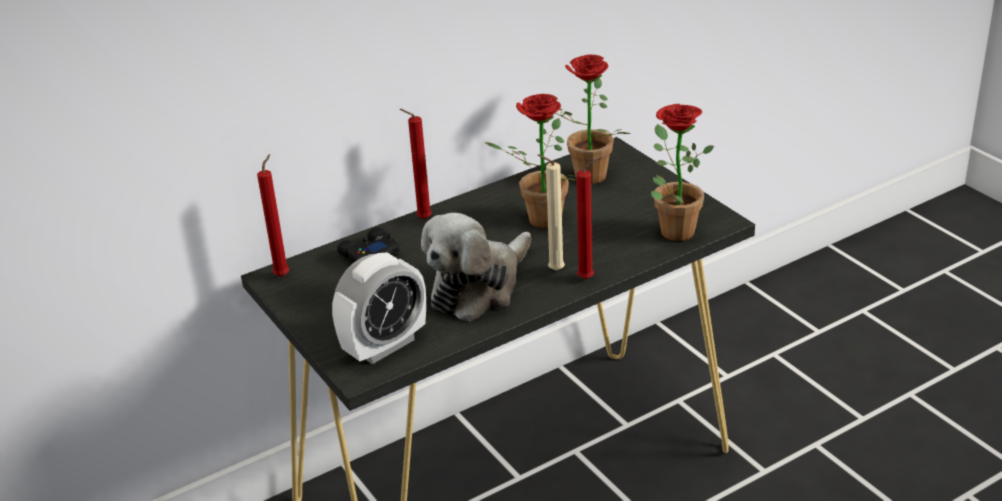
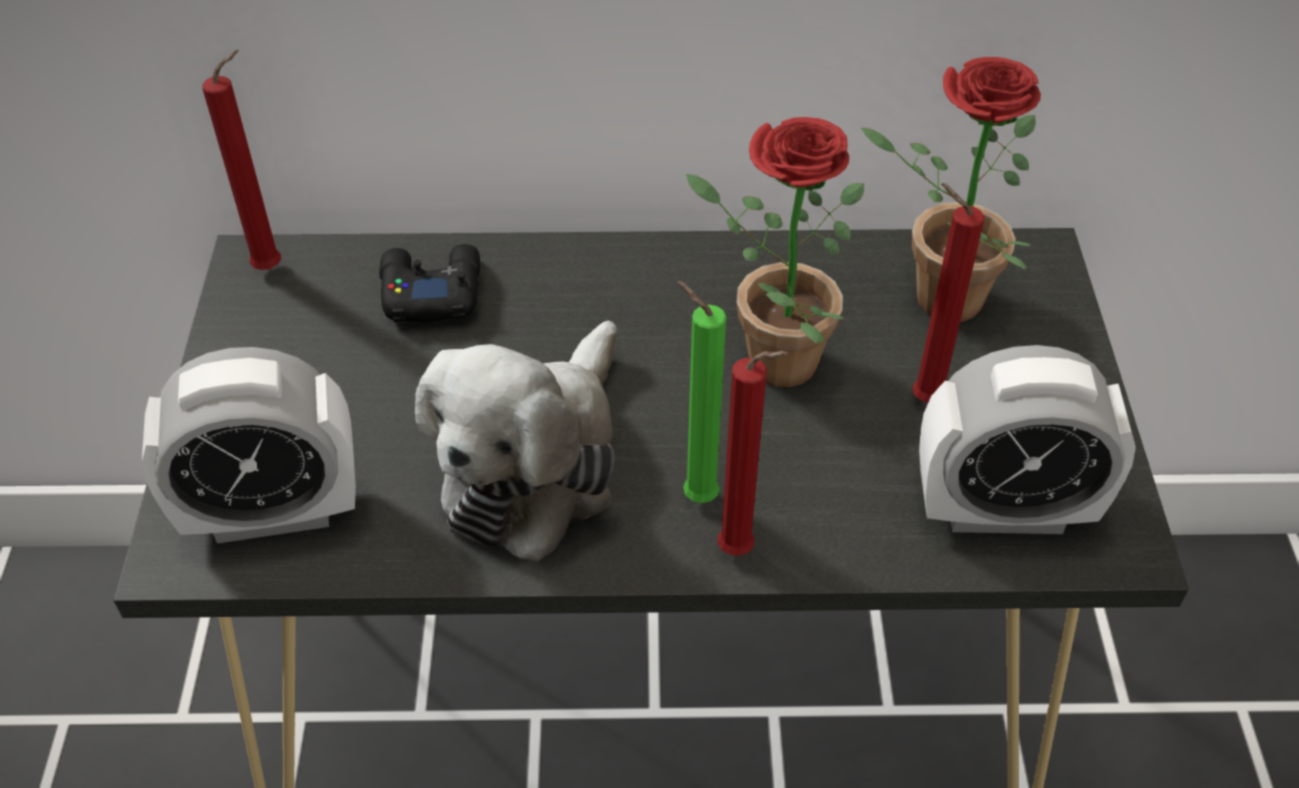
camera: 30 degrees right, 15 degrees up
(421, 219) = (579, 256): red candle -> red candle (921, 398)
(478, 287) = (535, 463): plush toy -> plush toy turned 45 degrees counterclockwise
(553, 270) = (695, 495): beige candle -> green candle
(672, 228) = (1003, 510): potted plant -> alarm clock

